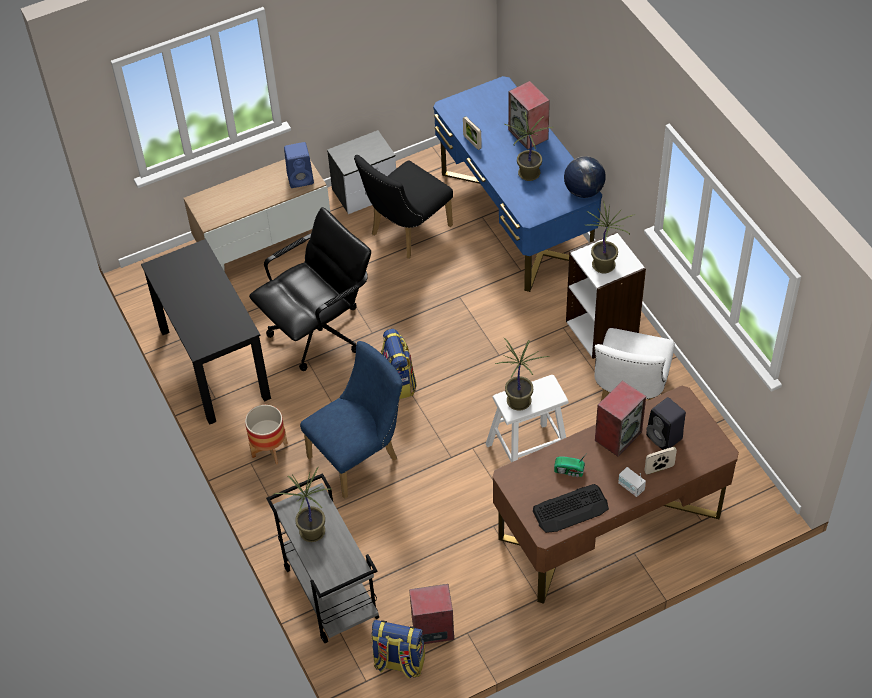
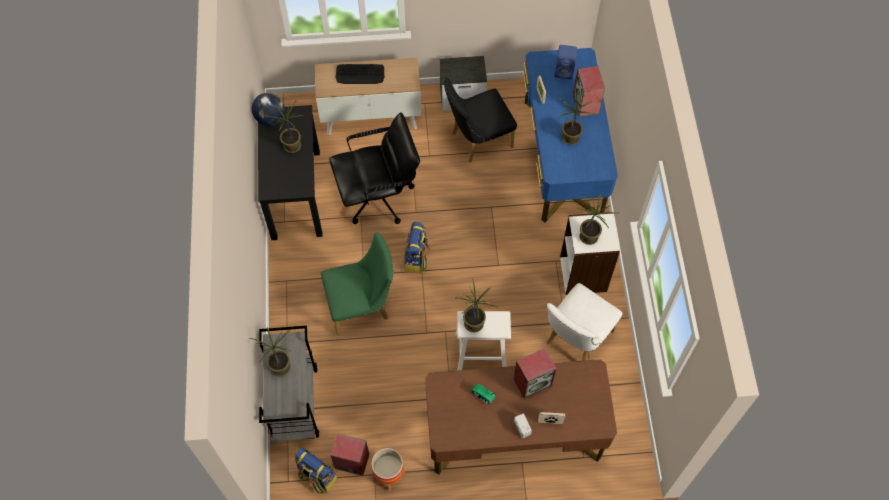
camera: 20 degrees right, 10 degrees up
(203, 290) = (291, 146): none -> potted plant
(270, 450) = (303, 276): planter -> planter (389, 475)
(301, 178) = (404, 79): blue speaker -> blue speaker (565, 71)
(359, 456) = (362, 306): blue chair -> green chair
(571, 509) = (469, 427): keyboard -> keyboard (360, 74)
(583, 191) = (604, 167): globe -> globe (270, 118)
(665, 438) = (567, 398): black speaker -> none

